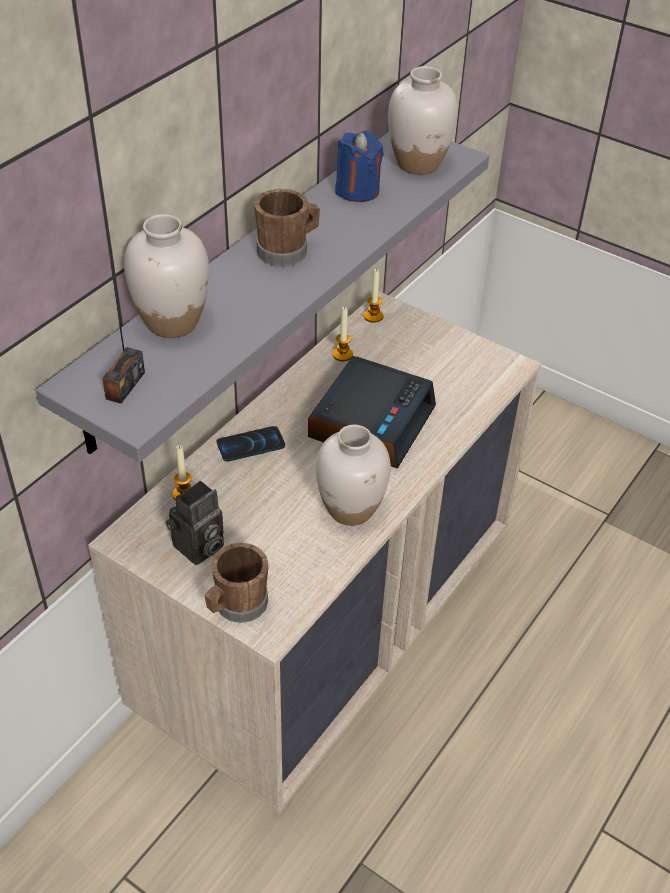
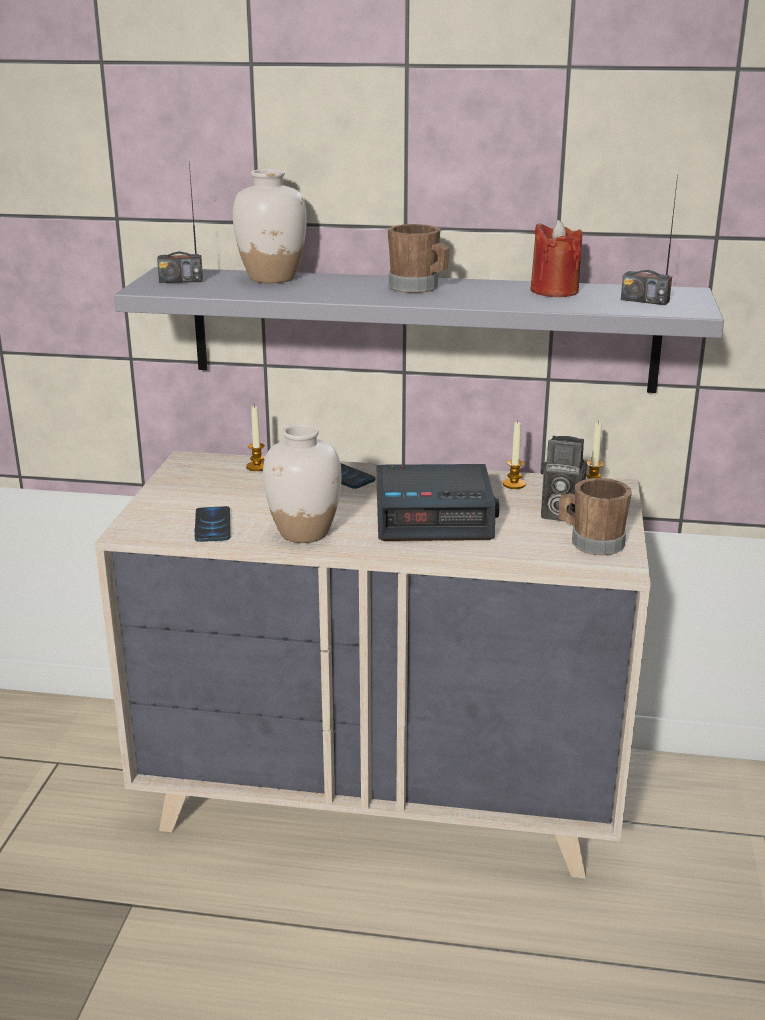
camera: 65 degrees right, 20 degrees down
(198, 549) = (200, 486): camera -> camera (558, 514)
(236, 606) = (147, 513): brown mug -> brown mug (591, 543)
(296, 565) = (212, 525): none -> phone
(357, 190) = (554, 291): blue candle -> red candle
(418, 163) = (645, 300): white vase -> radio

